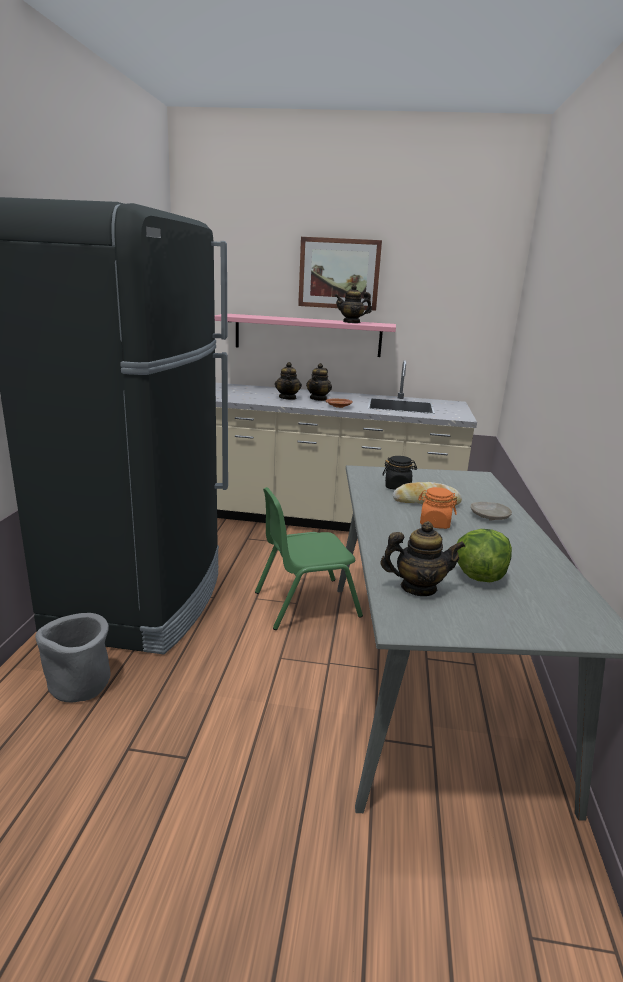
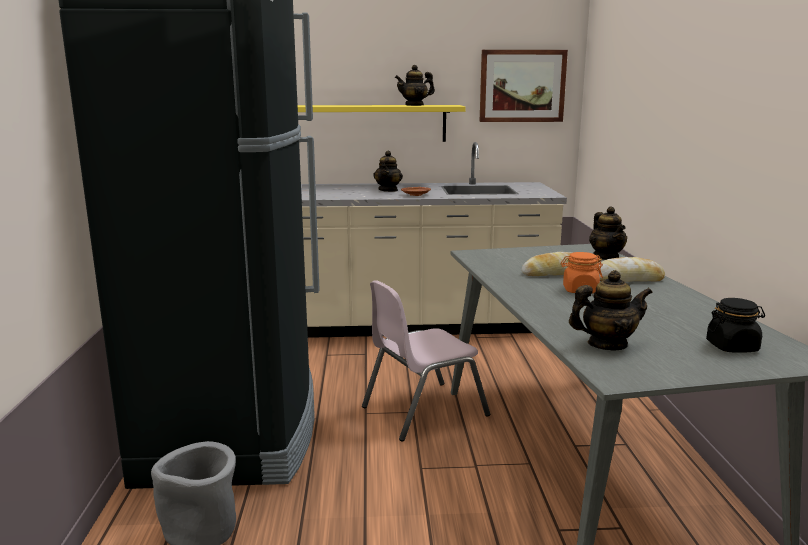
camera: 10 degrees left, 5 degrees down
(288, 398) = (354, 192): teapot -> teapot (606, 257)
(306, 603) = (423, 411): green chair -> pink chair
(307, 335) = (364, 123): pink shelf -> yellow shelf
(339, 274) = (394, 55): picture -> picture (522, 86)
(398, 487) = (518, 264): black jar -> black jar (732, 347)
(479, 576) = (656, 328): lettuce -> none
(489, 516) = (628, 279): beige plate -> bread

